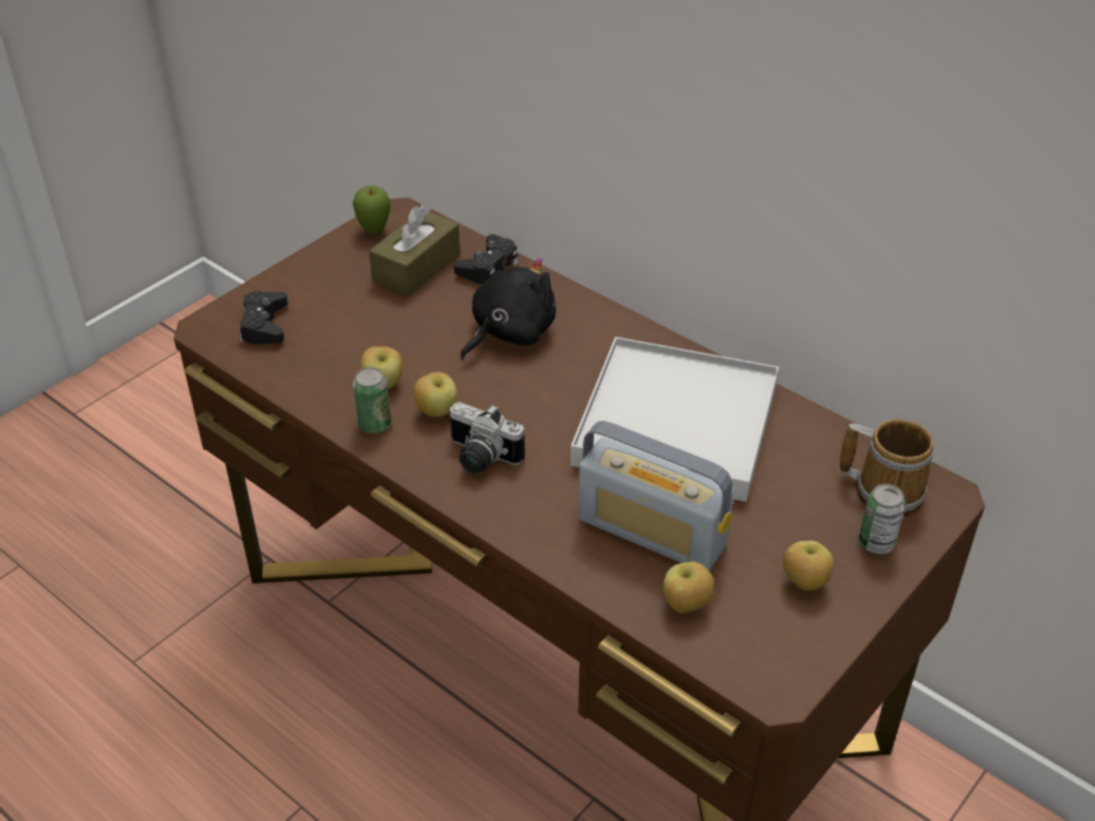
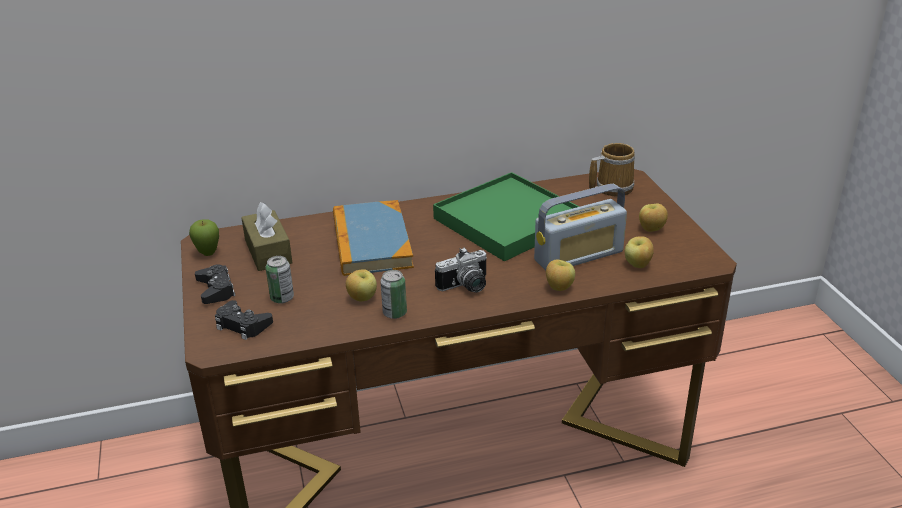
camera: 55 degrees left, 10 degrees down
(437, 411) = (409, 288): apple -> apple (559, 288)
(488, 267) = (303, 228): black game controller -> black game controller (216, 290)
(509, 332) = (371, 242): black plush toy -> book
(676, 424) = (507, 221): white tray -> green tray
(876, 543) = (643, 203): can -> can (282, 298)

